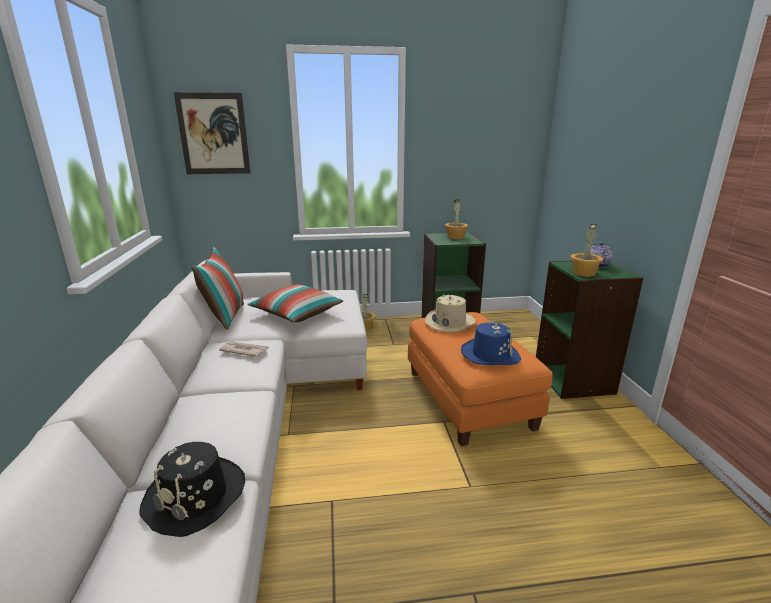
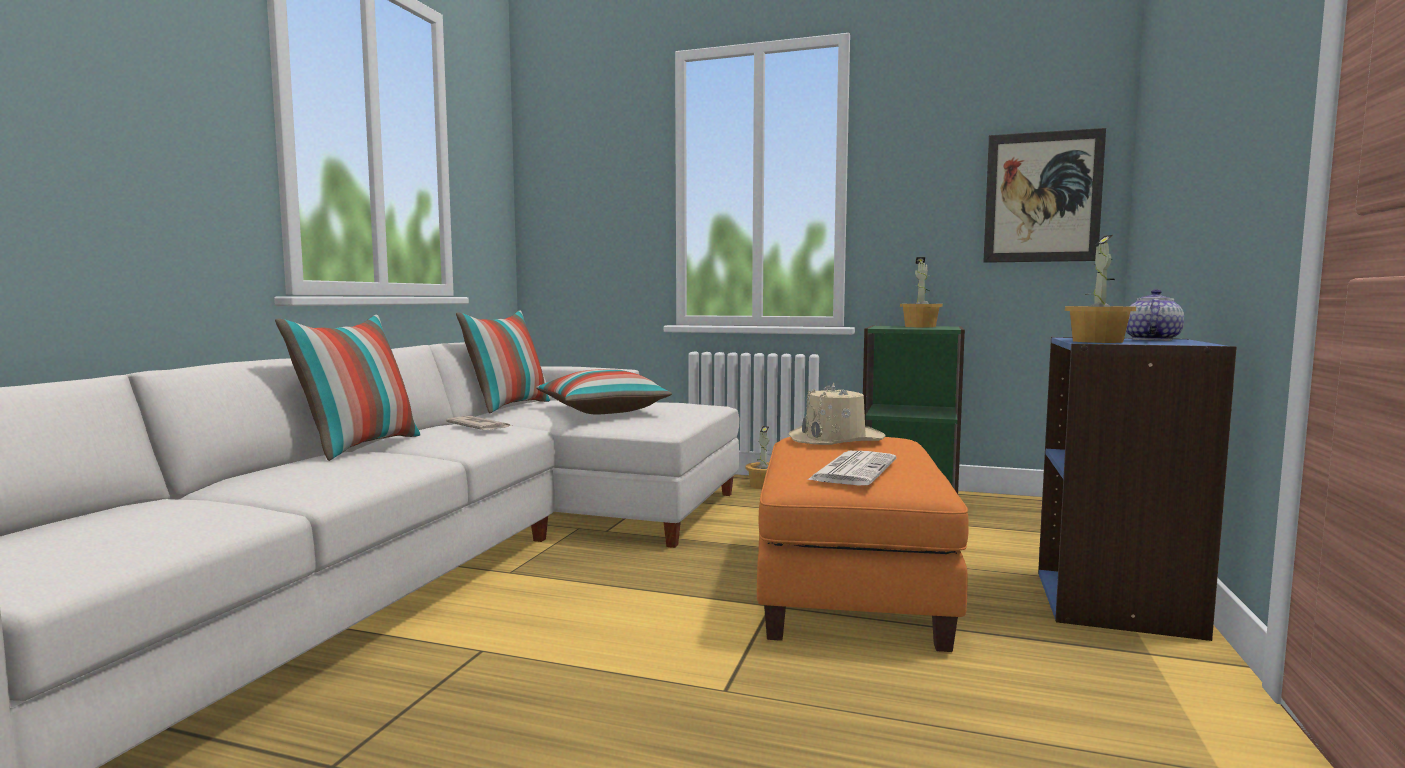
camera: 25 degrees right, 15 degrees down
(192, 393) = (359, 447): none -> pillow
(196, 496) = (211, 504): black hat -> none
(213, 134) = (574, 178): picture -> picture (1042, 197)
(490, 354) = (853, 470): blue hat -> newspaper
(574, 380) = (1118, 604): green bookcase -> blue bookcase

